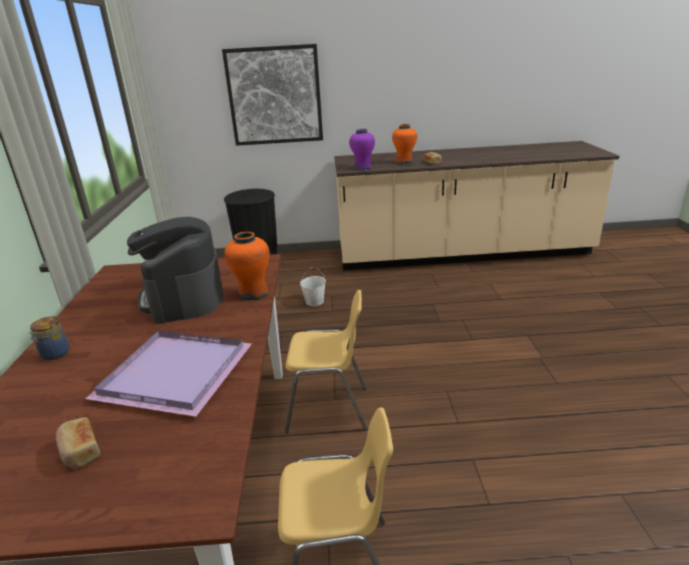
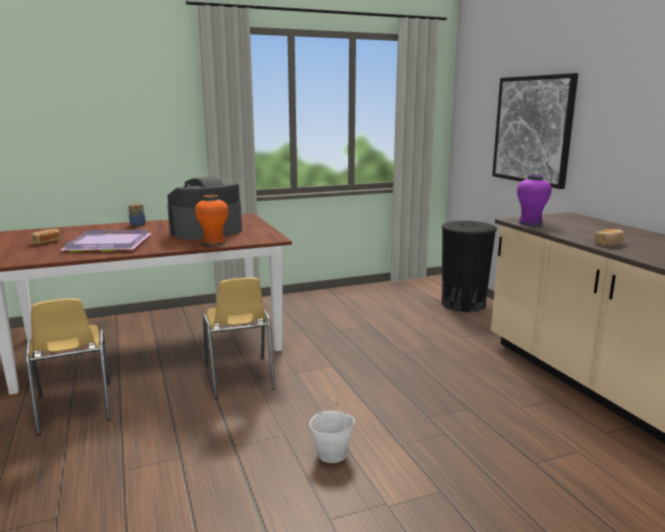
camera: 70 degrees right, 10 degrees down
(314, 301) = (414, 341): white bucket -> white bucket (332, 454)
(404, 162) = (587, 234): orange vase -> none

